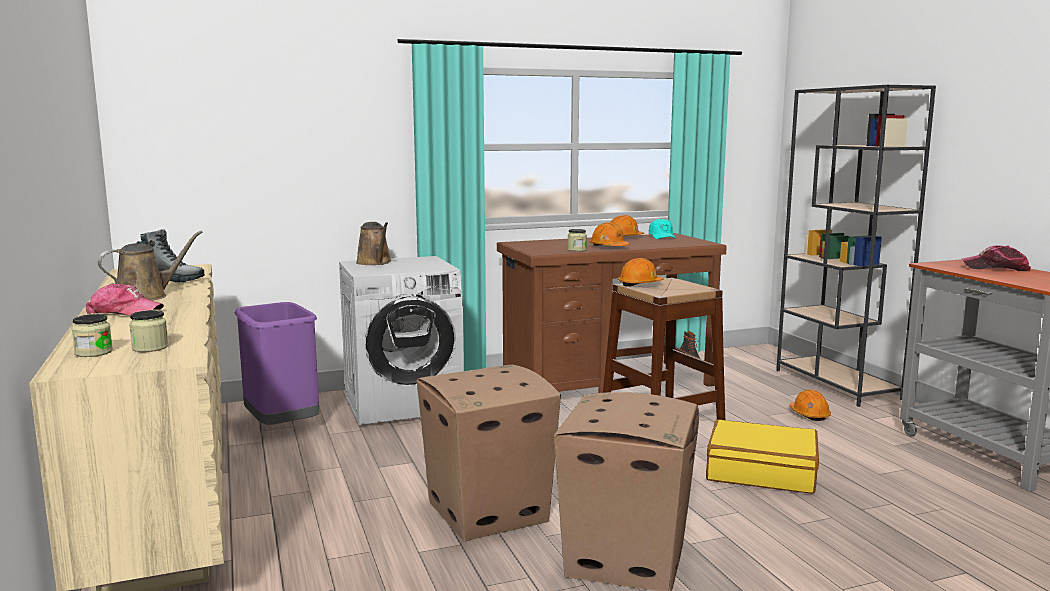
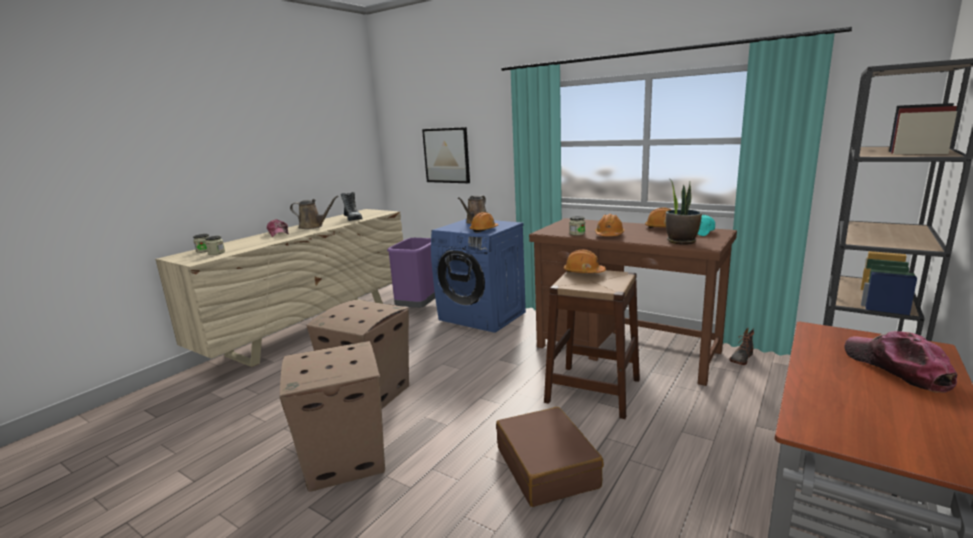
camera: 55 degrees right, 5 degrees up
(273, 165) = (446, 155): none -> picture
(403, 407) = (482, 318): white washing machine -> blue washing machine
(678, 243) = (681, 241): none -> potted plant
(761, 472) = (547, 467): yellow suitcase -> brown suitcase
(809, 415) = (723, 452): orange hard hat -> orange hard hat (484, 230)

